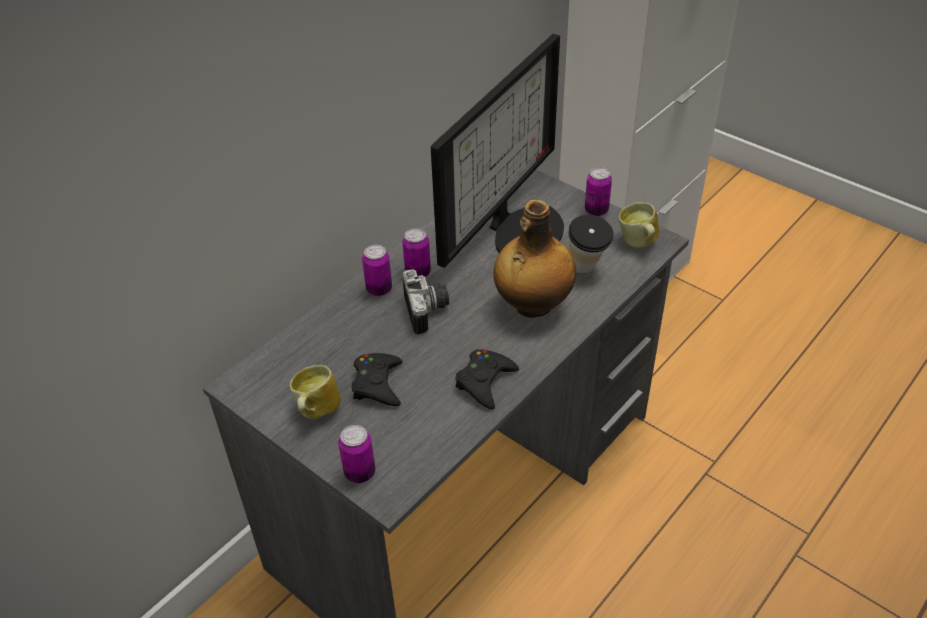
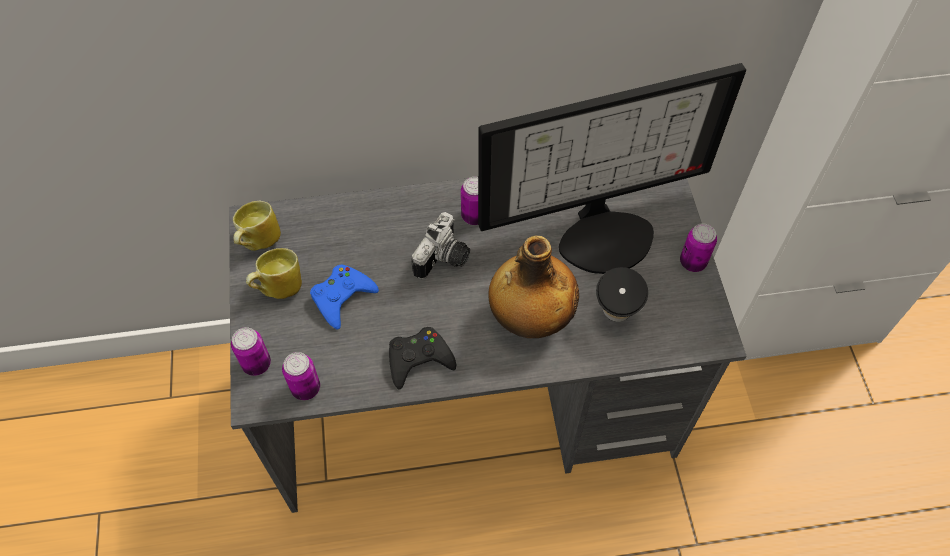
camera: 40 degrees right, 15 degrees up
(378, 384) = (342, 298): black game controller -> blue game controller
(379, 289) = (429, 210): can -> can (306, 388)
(637, 244) = (691, 325): mug -> mug (258, 242)

